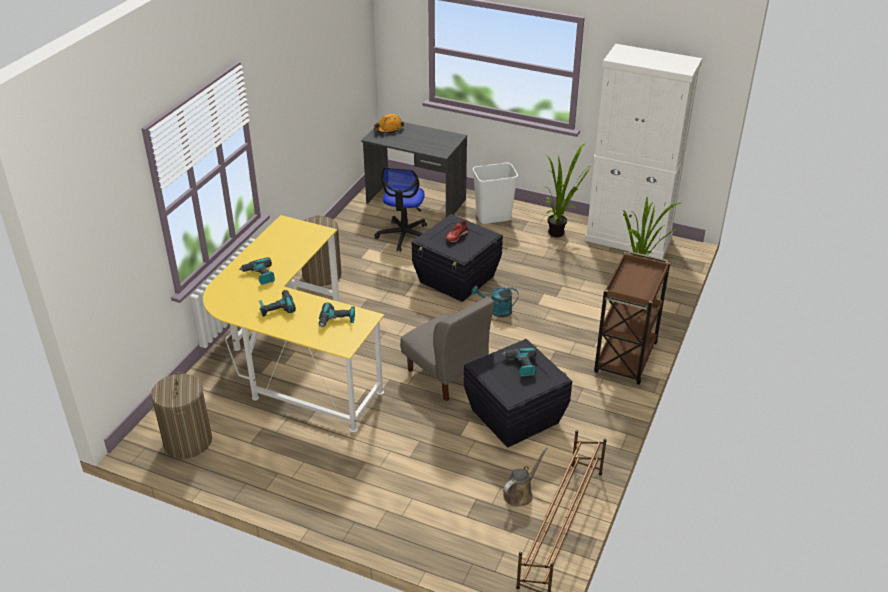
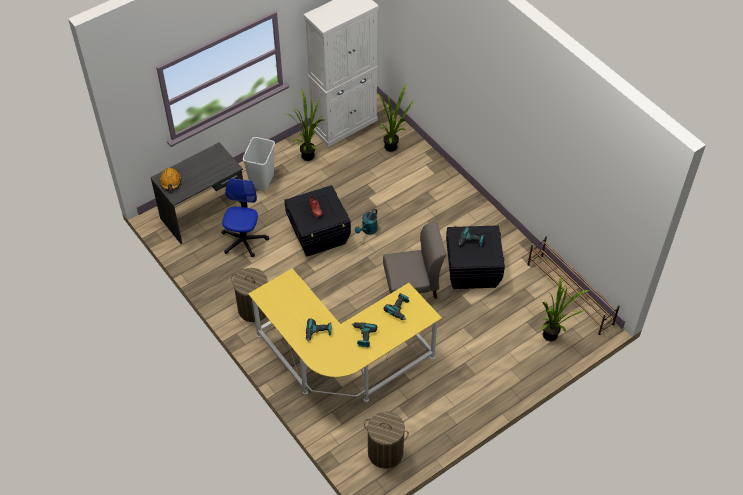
camera: 60 degrees left, 15 degrees up
(404, 236) = (244, 240): office chair -> office chair turned 120 degrees counterclockwise
(471, 536) = (553, 337): none -> potted plant
(520, 493) = (535, 299): brown watering can -> none
(625, 359) = (458, 192): brown cart -> none

